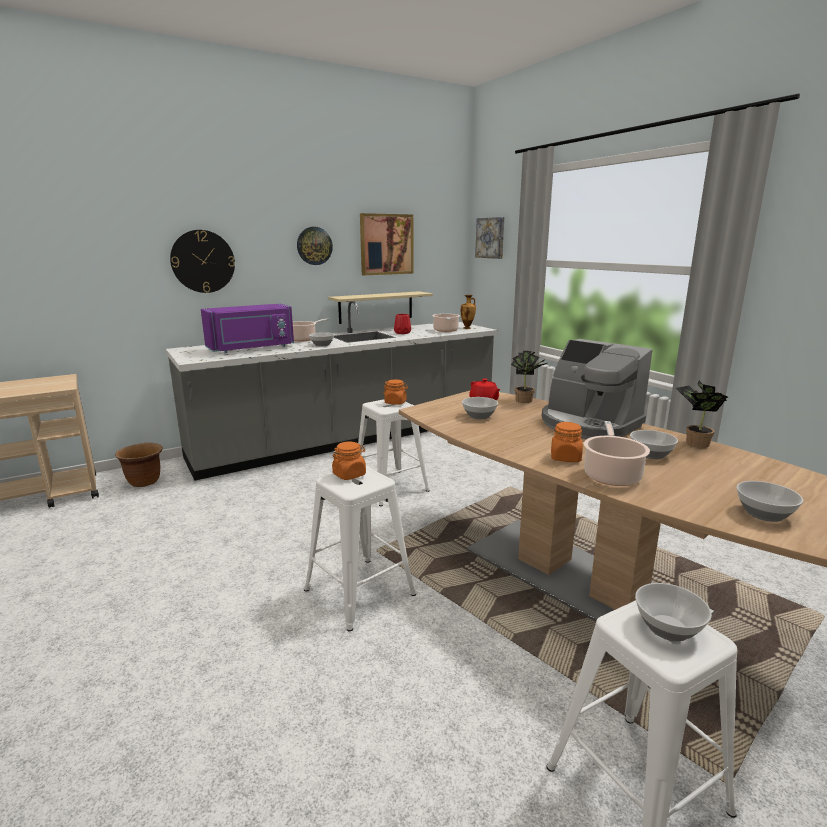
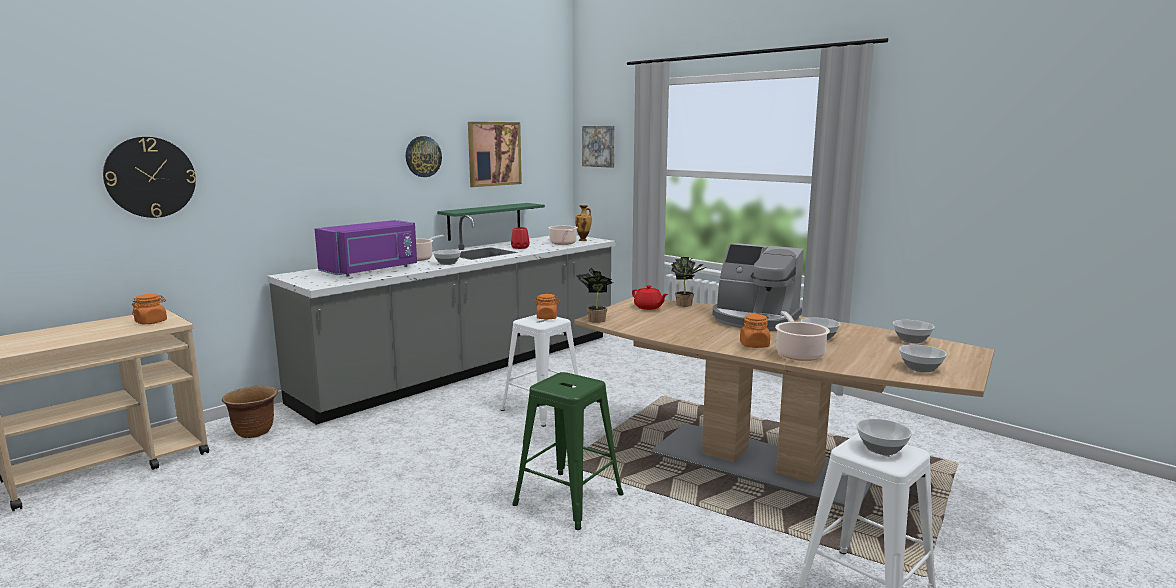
camera: 15 degrees left, 5 degrees down
(203, 261) = (308, 175): wall clock -> wall clock (150, 177)
(349, 475) = (559, 380): orange jar -> orange jar (151, 322)
(358, 591) = (567, 499): white stool -> green stool
(376, 307) = (485, 221): beige shelf -> green shelf
(478, 416) = (654, 320): bowl -> bowl (910, 340)
(694, 443) = (846, 327): potted plant -> potted plant (594, 320)

